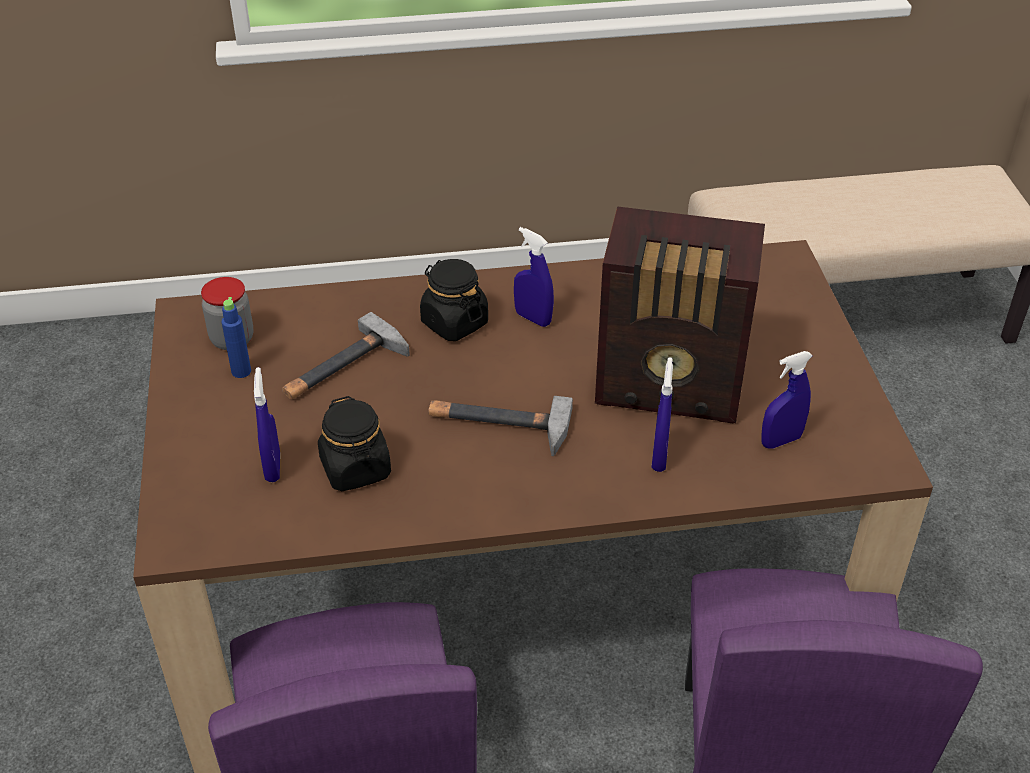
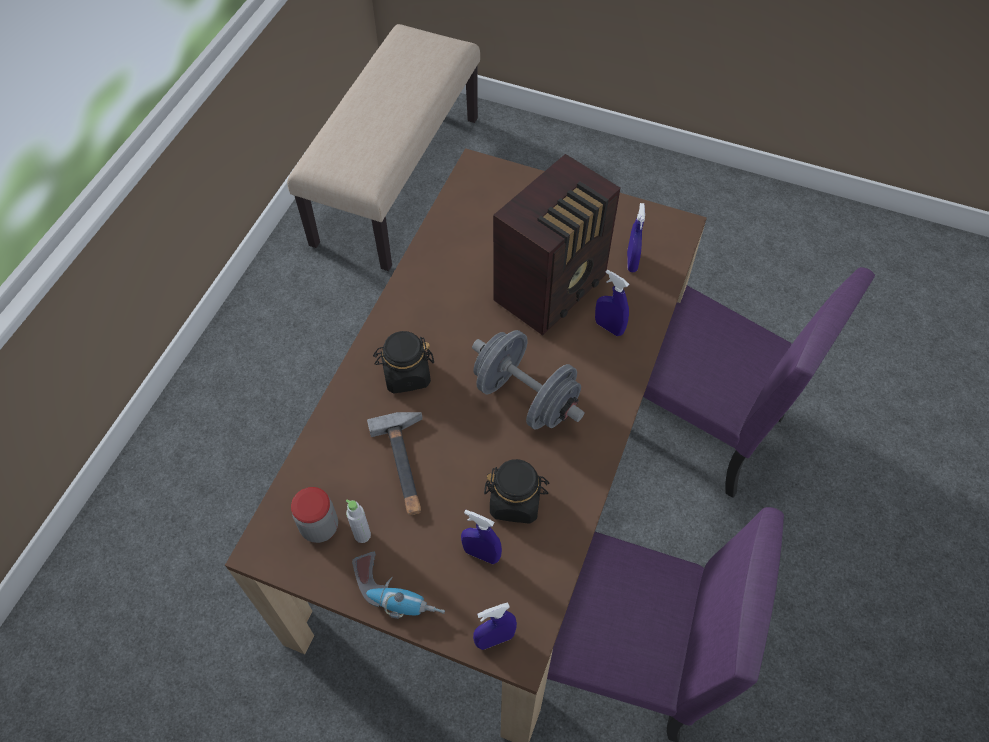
camera: 60 degrees left, 15 degrees up
(192, 423) = (398, 592): none -> power drill
(241, 371) = (362, 535): blue bottle -> grey bottle
(498, 424) = (525, 397): hammer -> grey dumbbell
(533, 318) = (435, 327): blue spray bottle -> blue spray bottle (494, 639)

